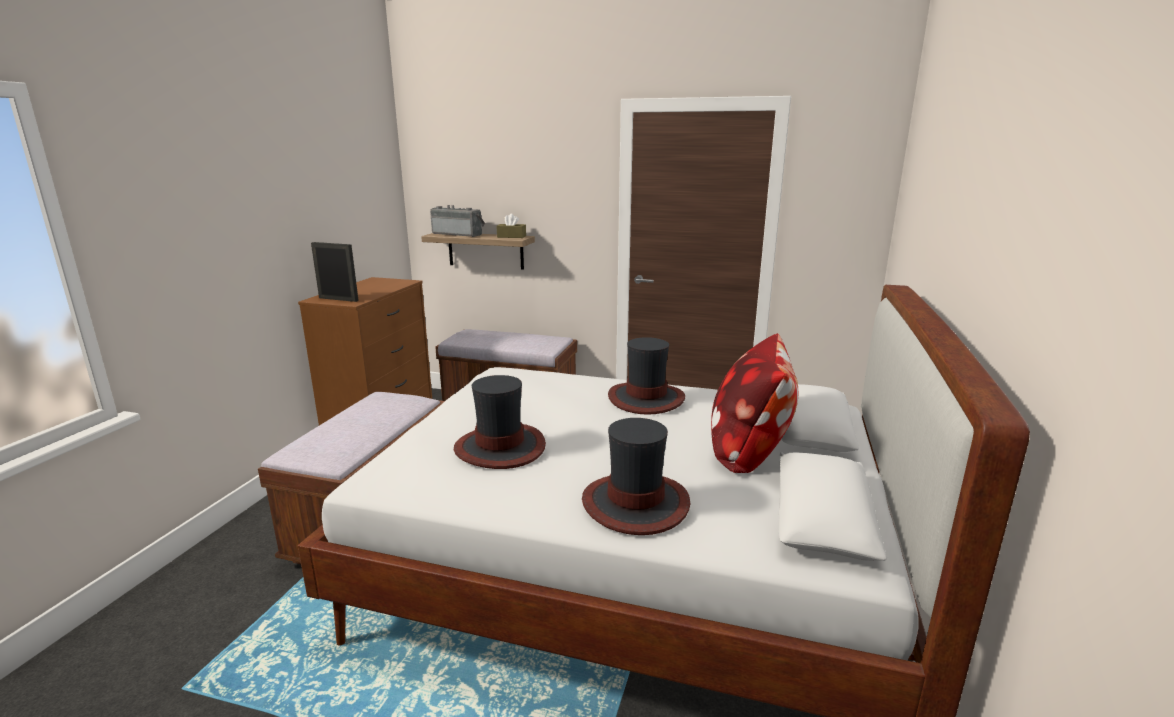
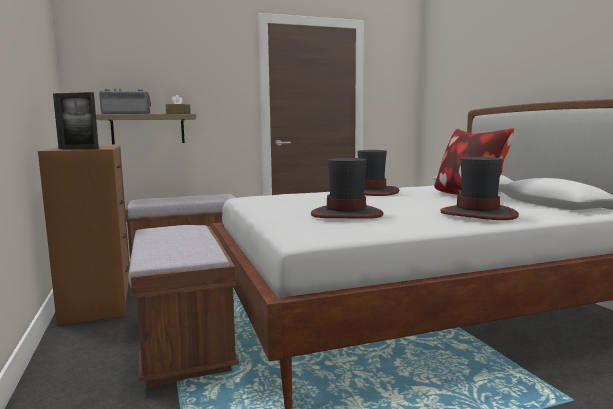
camera: 35 degrees left, 10 degrees down
(338, 299) = (78, 149): picture frame -> picture frame turned 150 degrees counterclockwise

